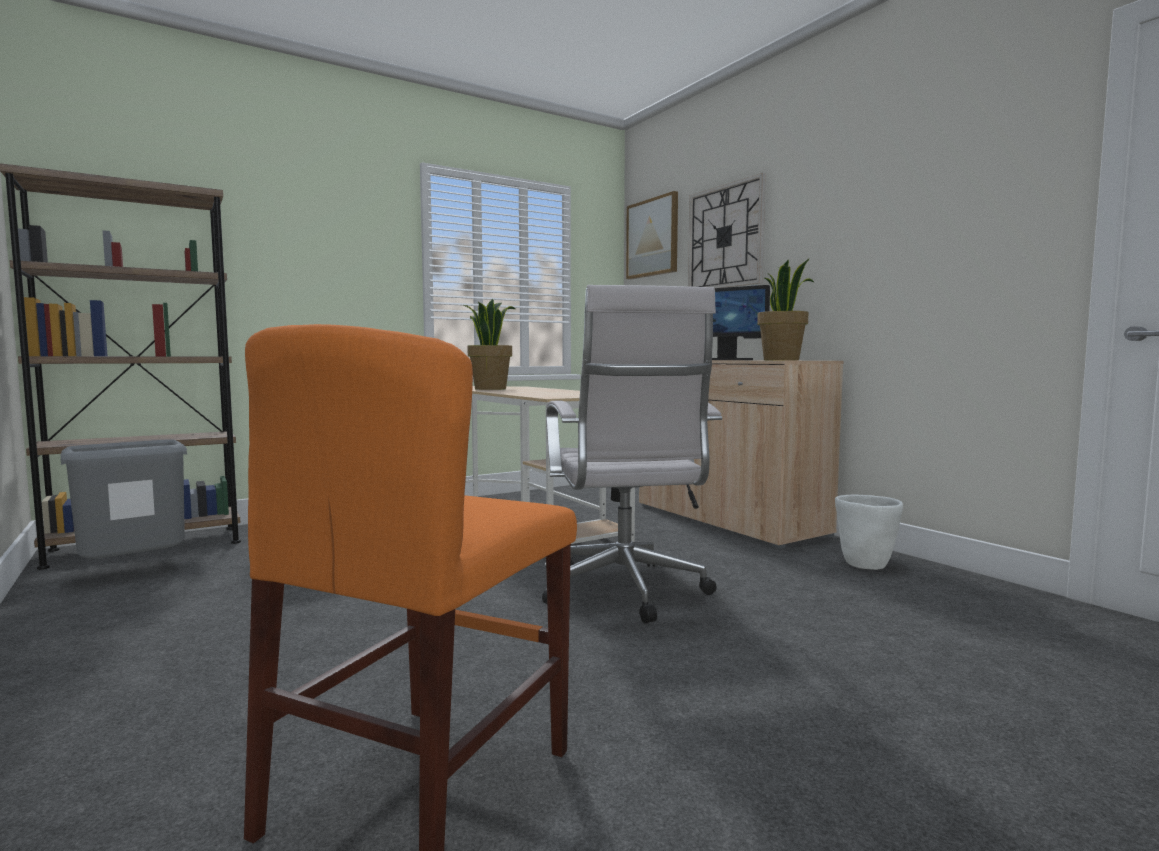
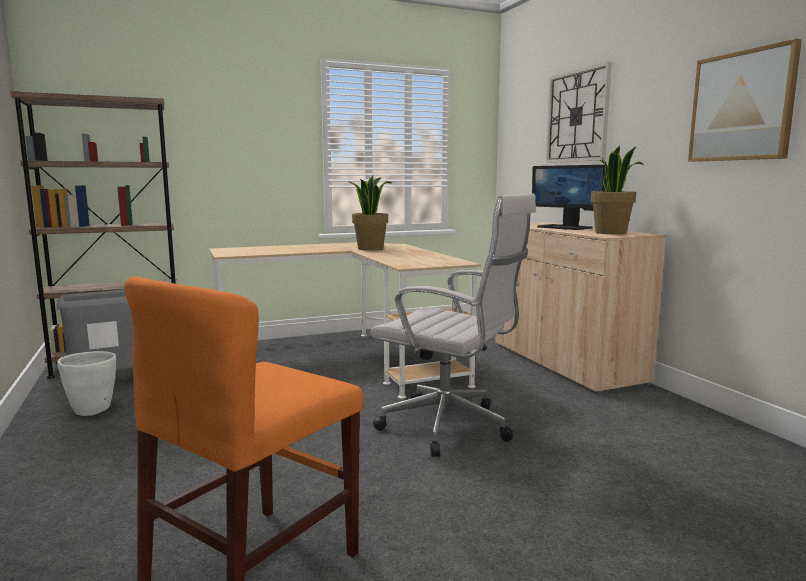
camera: 10 degrees right, 5 degrees up
(626, 593) = (451, 428): white office chair -> white office chair turned 60 degrees counterclockwise
(653, 238) = (520, 112): picture -> picture (742, 106)
(865, 564) = (664, 414): white planter -> white planter (93, 410)

